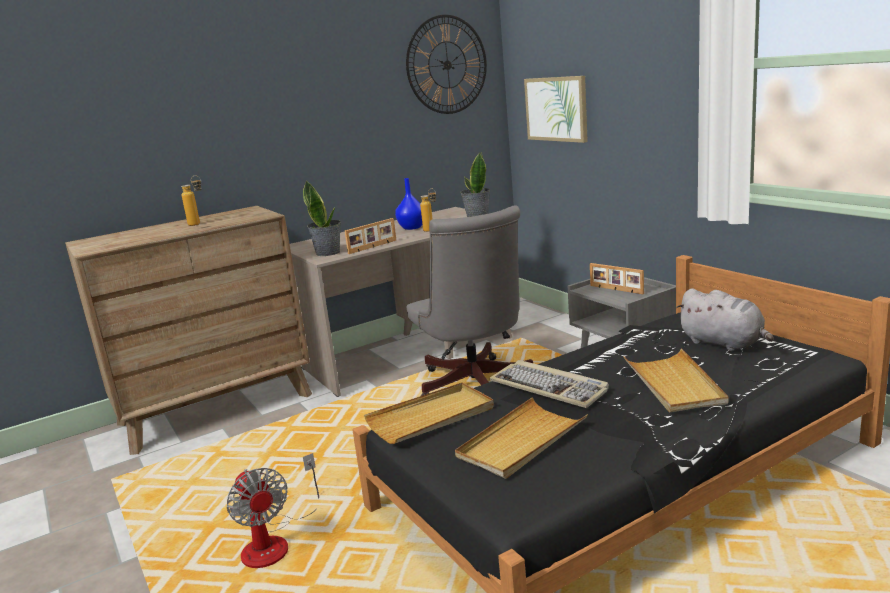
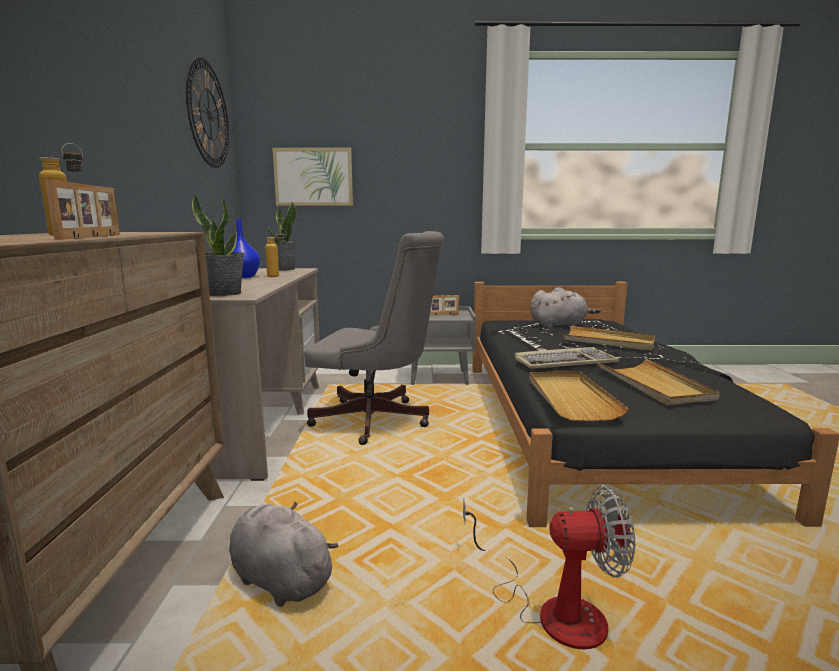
camera: 60 degrees left, 5 degrees down
(244, 450) = (278, 579): none -> grey plush toy
(373, 247) = (265, 286): picture frame -> picture frame (93, 237)

